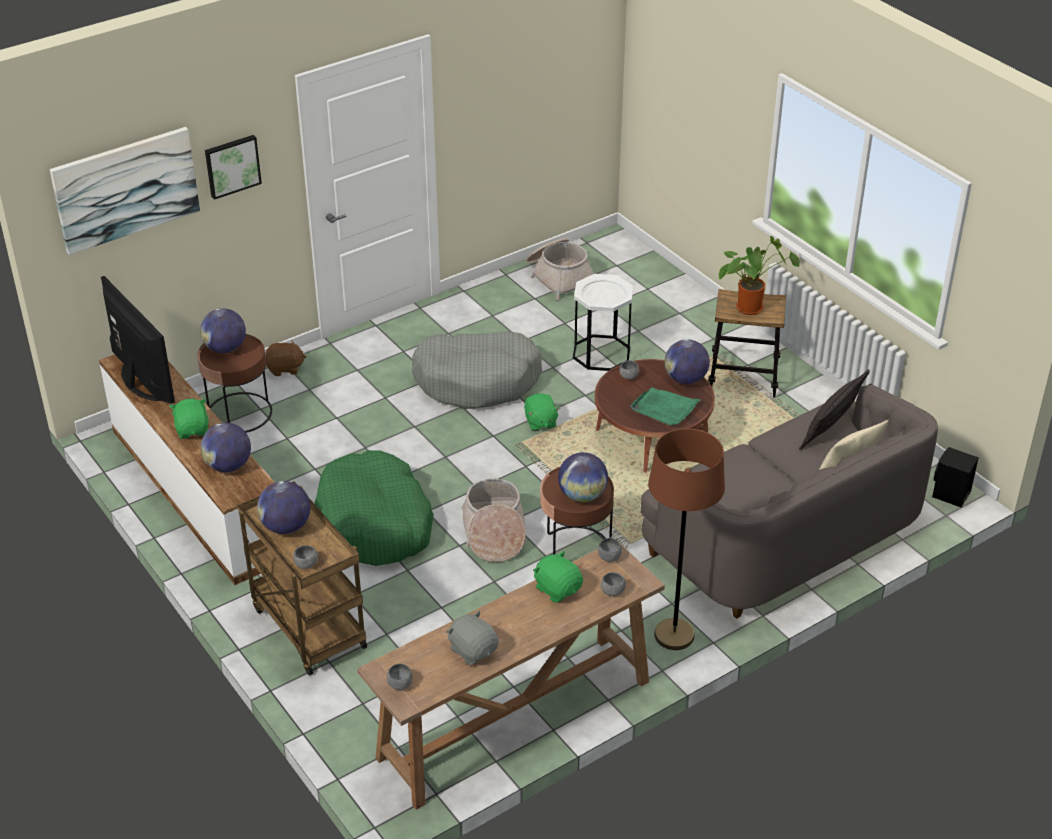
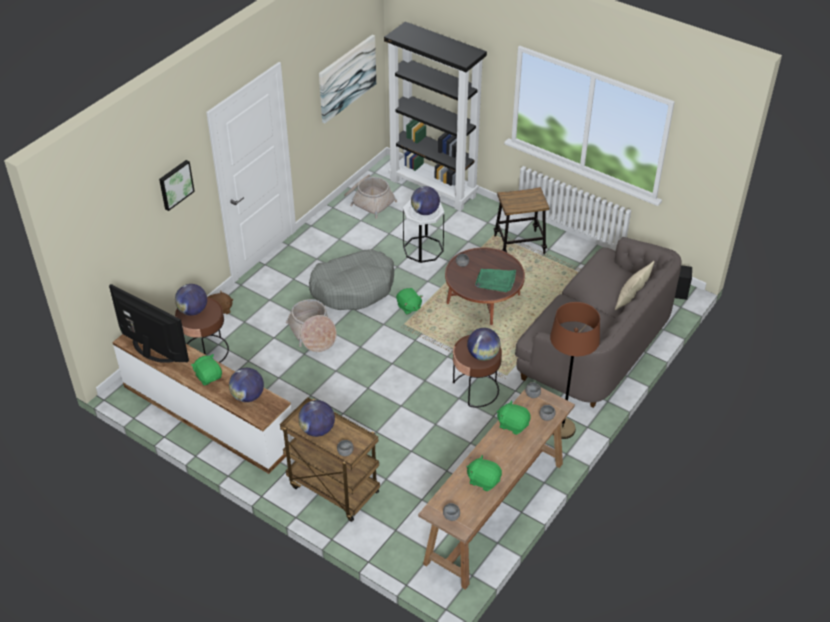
camera: 20 degrees left, 5 degrees up
(126, 189) = (115, 220): picture -> picture (347, 78)
(375, 523) = (338, 405): green dog bed -> none
(473, 650) = (483, 480): grey plush toy -> green plush toy
(494, 533) = (418, 391): basket -> basket (312, 333)
(659, 279) = (434, 188): none -> black bookcase
(685, 379) = (498, 258): globe -> globe (425, 212)
(751, 307) = (523, 200): potted plant -> none
(831, 426) = (607, 270): pillow -> none

